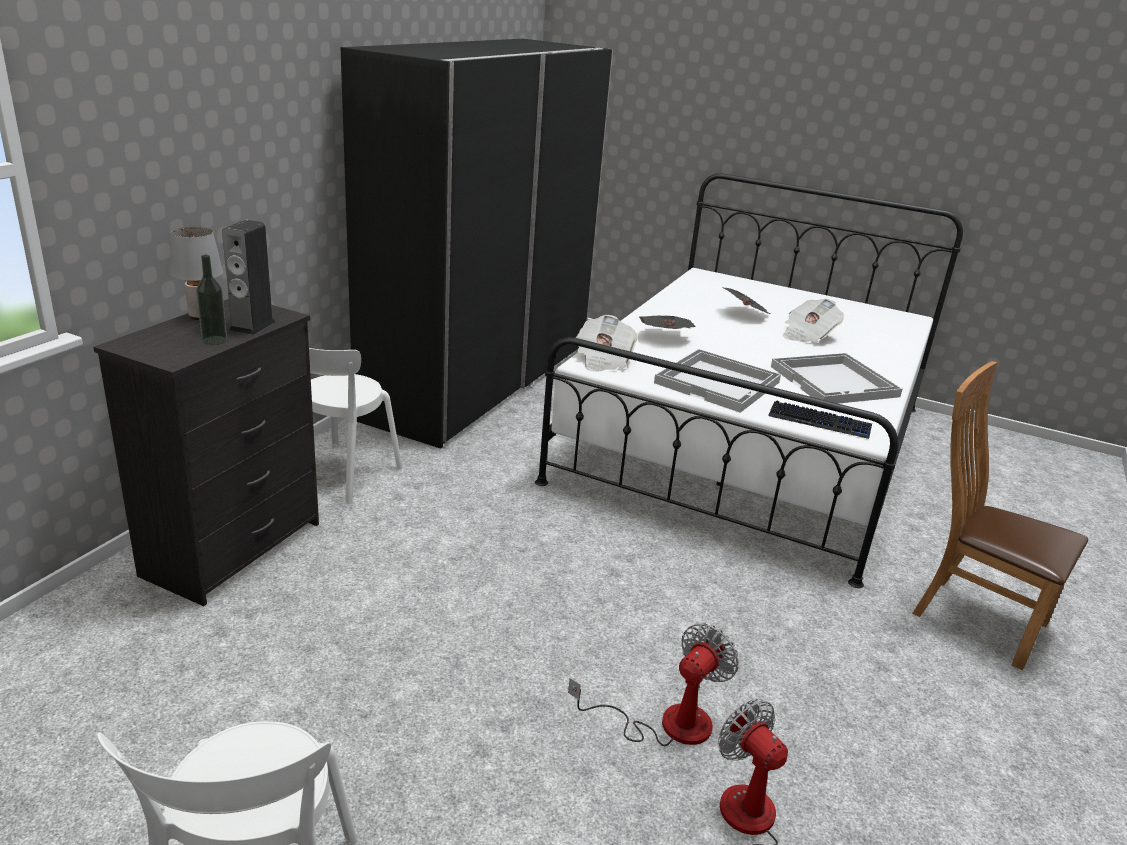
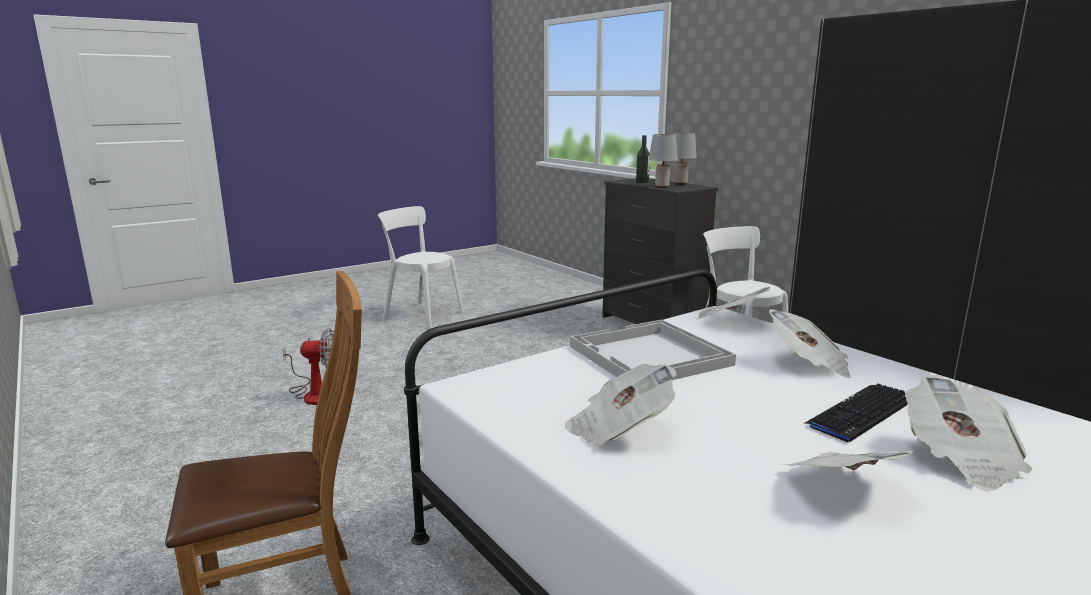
camera: 120 degrees right, 10 degrees down
(252, 326) = (661, 187): speaker -> grey table lamp
(667, 723) = (396, 395): fan -> none
(819, 422) = (517, 376): keyboard -> keyboard (861, 413)
(835, 381) = (619, 429): white tray -> newspaper

